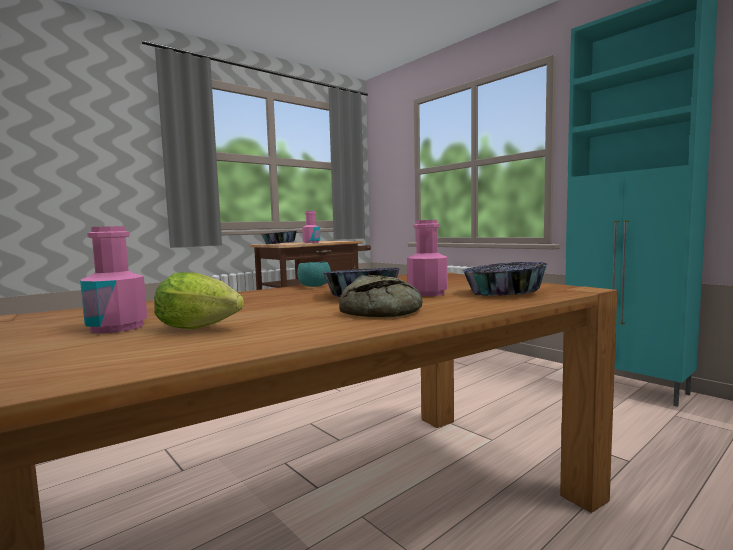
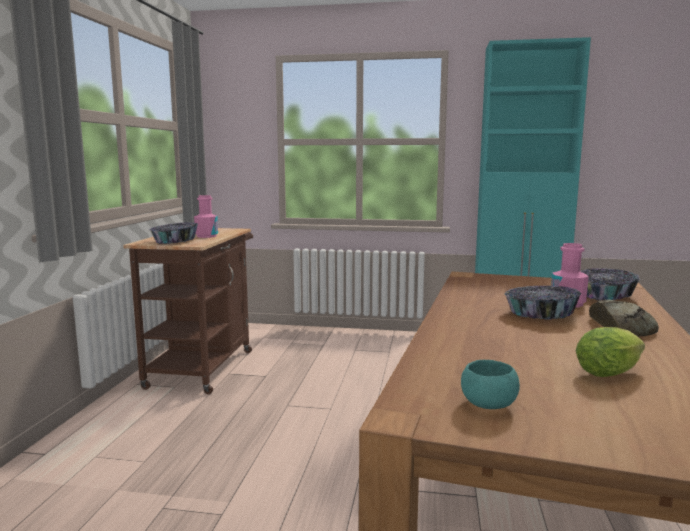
camera: 40 degrees left, 5 degrees up
(117, 327) = (556, 390): pink bottle -> none
(314, 286) = (453, 308): turquoise bowl -> turquoise bowl (488, 404)

